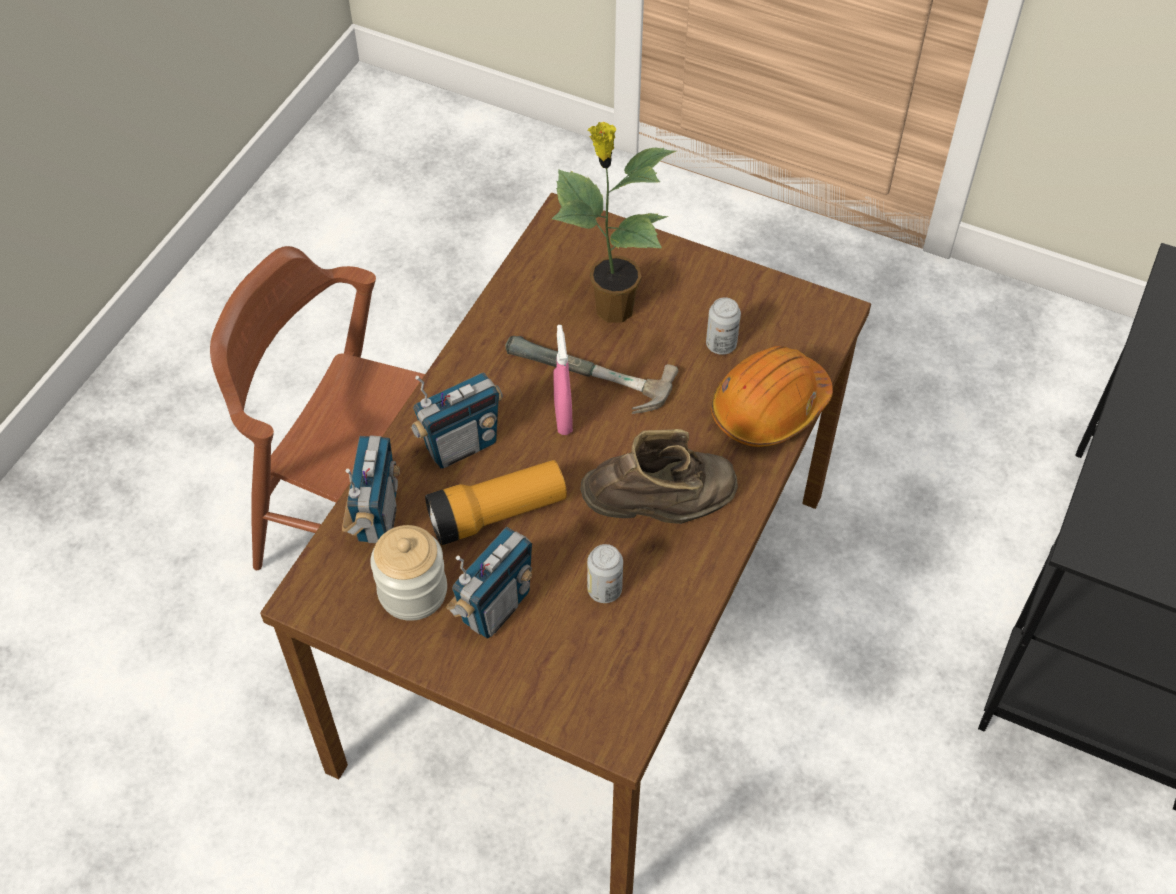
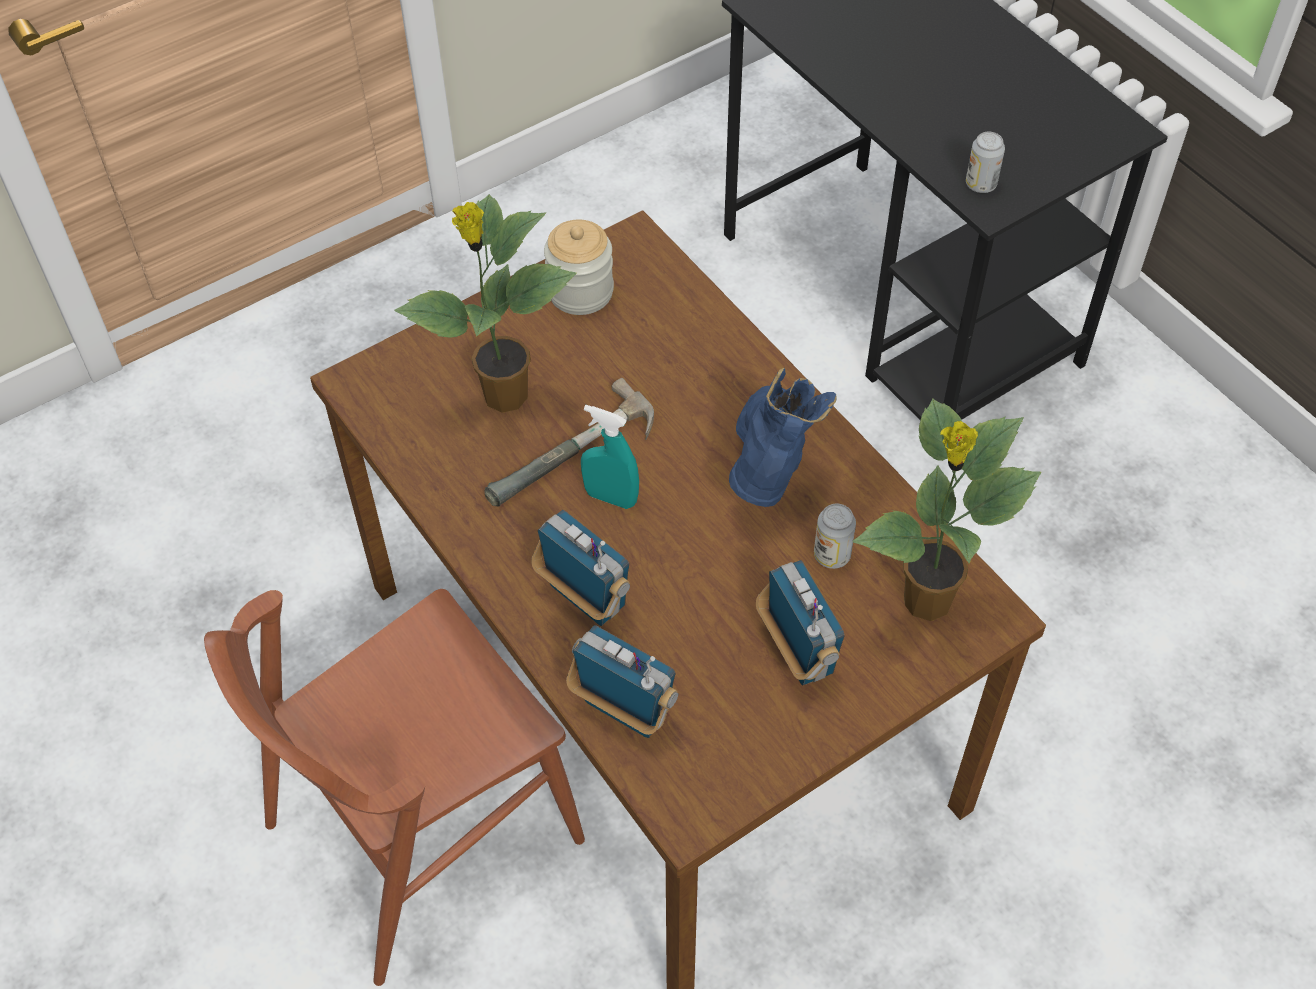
camera: 60 degrees left, 0 degrees up
(412, 591) = (738, 715): jar -> jar (580, 292)
(460, 445) = (585, 597): radio -> radio turned 45 degrees counterclockwise
(497, 514) = (690, 602): flashlight -> none
(563, 418) = (611, 497): pink spray bottle -> turquoise spray bottle
(599, 679) = (926, 603): none -> potted plant
(661, 510) = (770, 470): brown boot -> blue boot
(721, 345) = (611, 336): can -> can (980, 184)
(769, 408) = (709, 337): orange hard hat -> none

